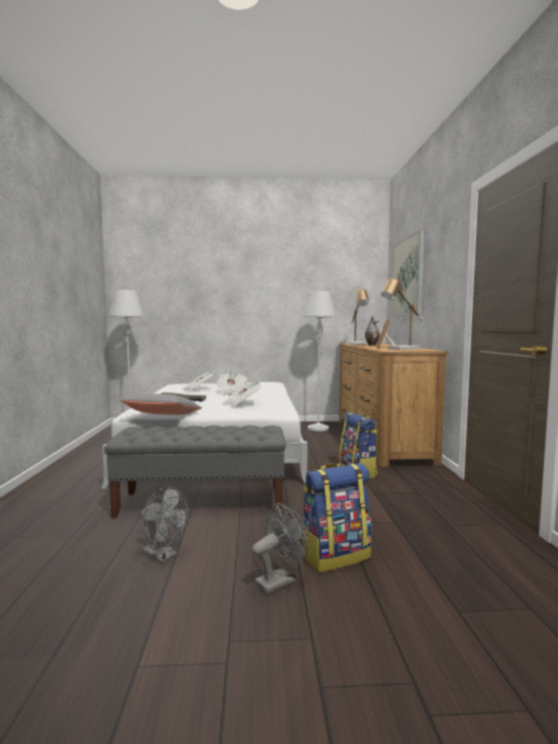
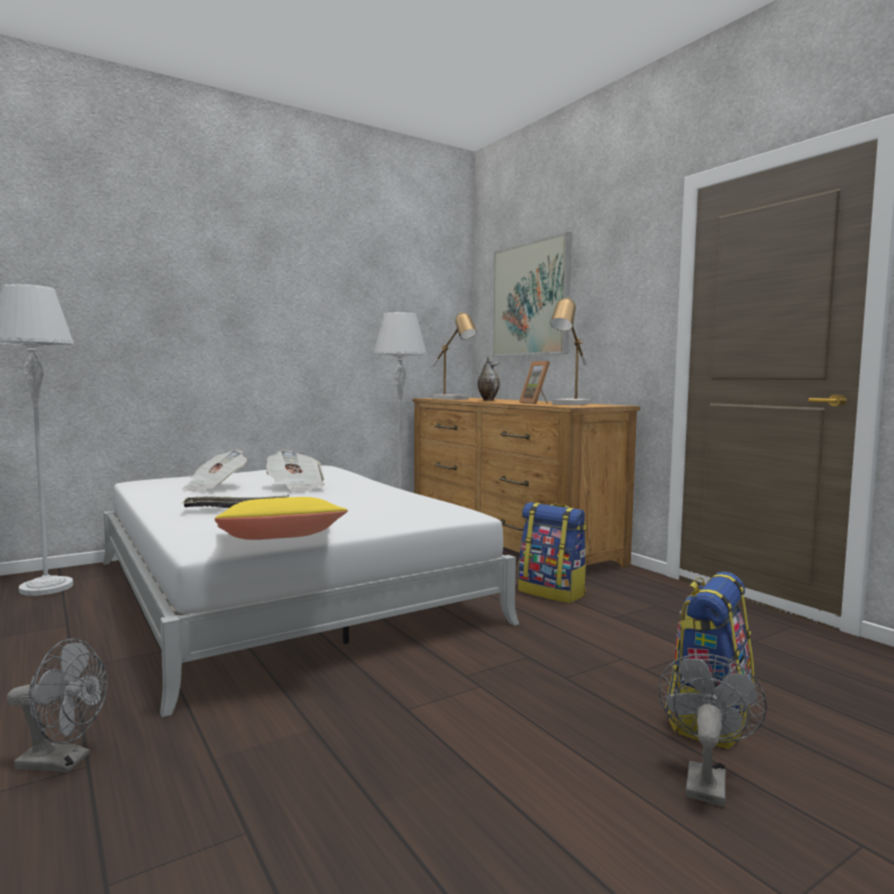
camera: 30 degrees left, 0 degrees up
(163, 416) = (279, 542): grey pillow -> yellow pillow
(163, 555) = (487, 805): grey fan -> grey fan (63, 762)
(202, 502) = (405, 692): grey bench -> none
(241, 403) = (362, 505): newspaper -> none

